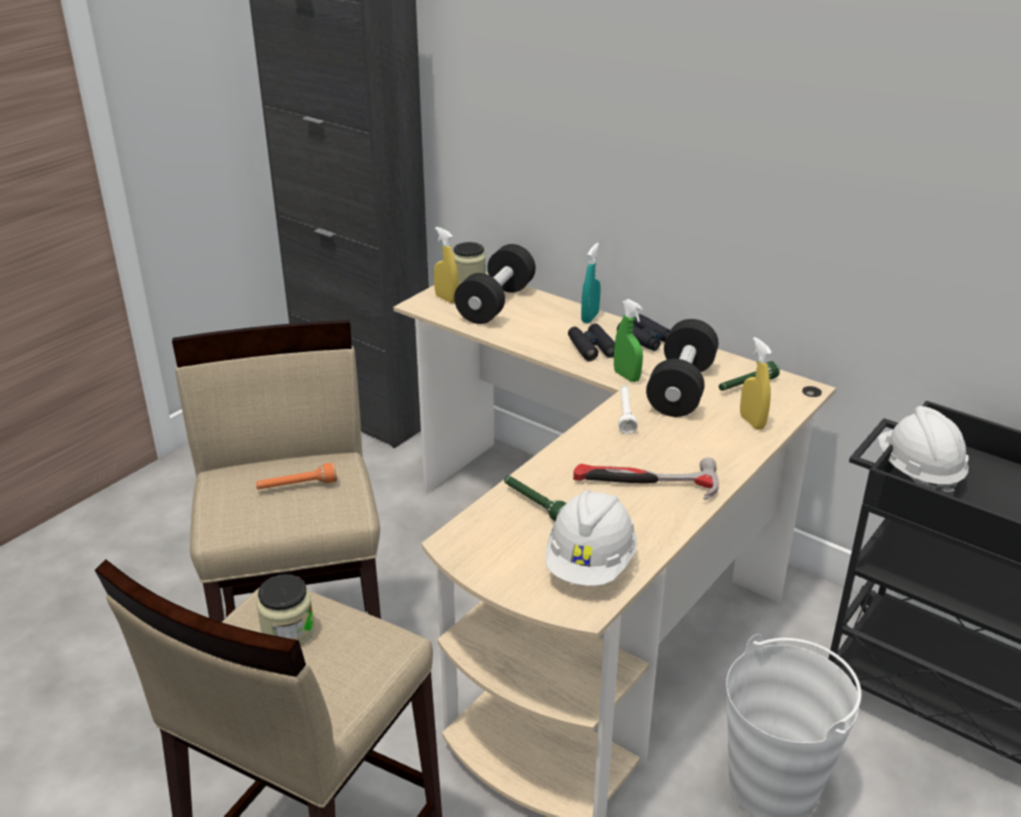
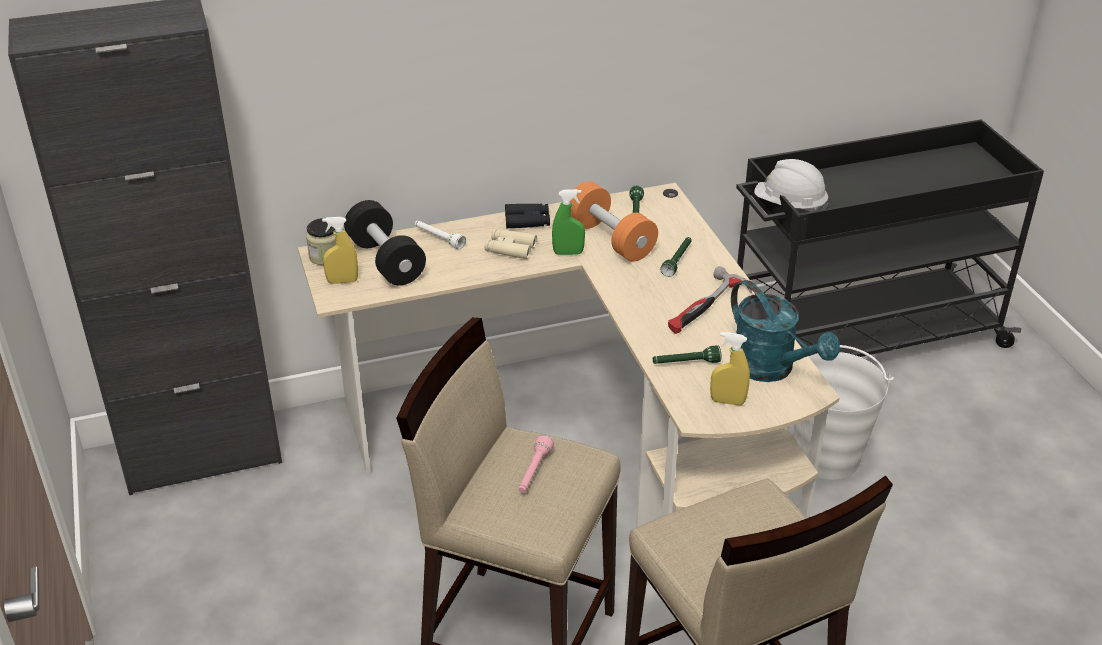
camera: 55 degrees left, 5 degrees up
(288, 631) = (714, 538): jar -> none
(297, 486) = (533, 472): orange flashlight -> pink flashlight
(590, 317) = (464, 229): turquoise spray bottle -> none
(590, 564) = (771, 369): white hard hat -> turquoise watering can
(592, 348) = (510, 249): black binoculars -> beige binoculars
(625, 414) = (616, 276): white flashlight -> white flashlight (439, 239)
(681, 389) = (610, 239): black dumbbell -> orange dumbbell
(701, 438) = (677, 261): none -> green flashlight
(752, 422) = (680, 233): yellow spray bottle -> yellow spray bottle (727, 401)

